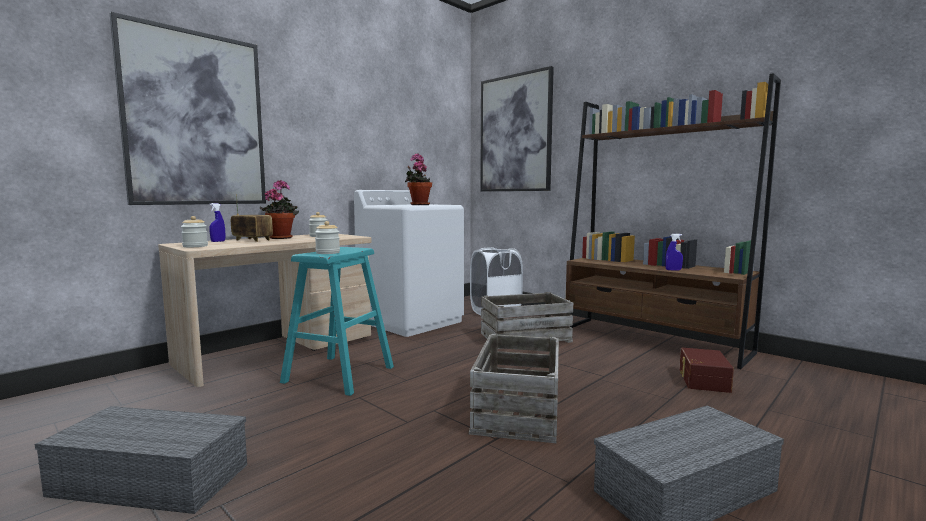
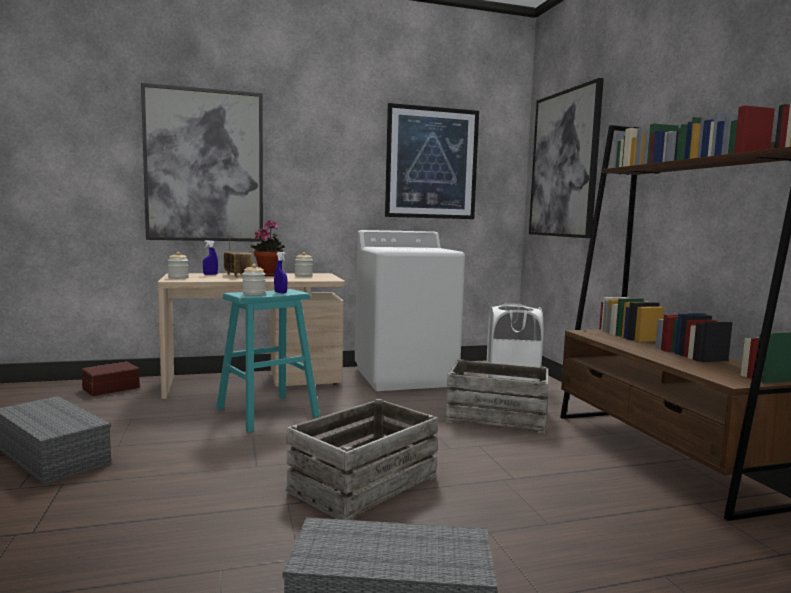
camera: 30 degrees right, 0 degrees up
(406, 129) = (431, 163): none -> picture
(418, 205) = (410, 249): potted plant -> none
(673, 270) = (669, 361): blue spray bottle -> blue spray bottle (280, 293)
(702, 380) = (637, 517): brown storage box -> brown storage box (110, 387)

